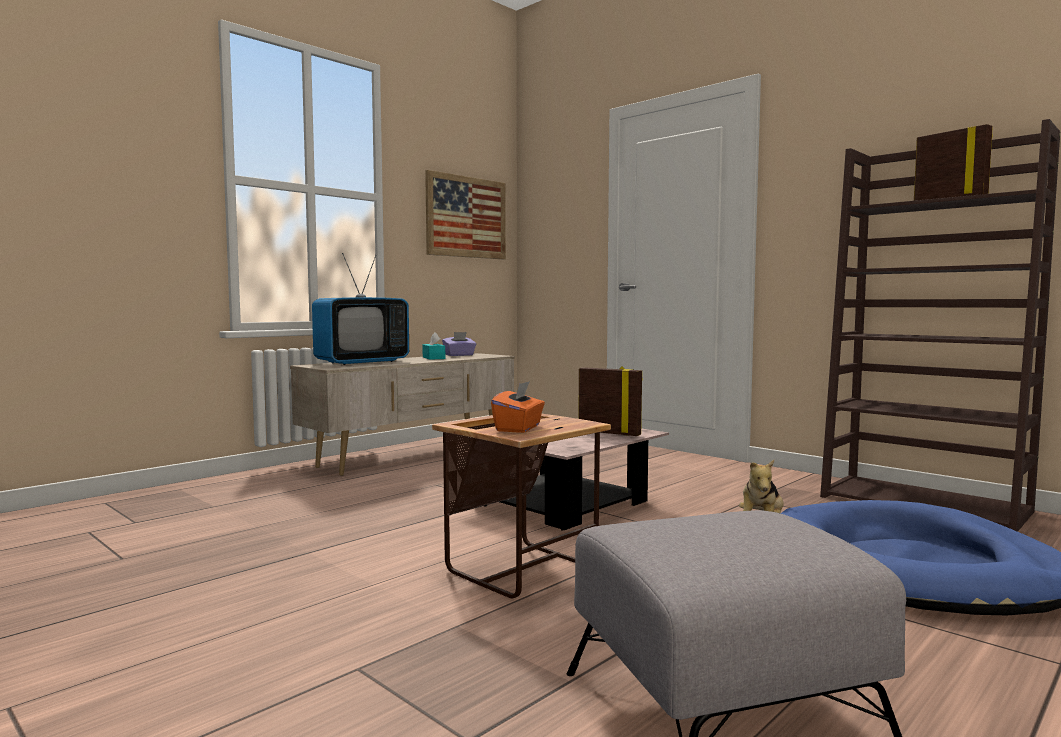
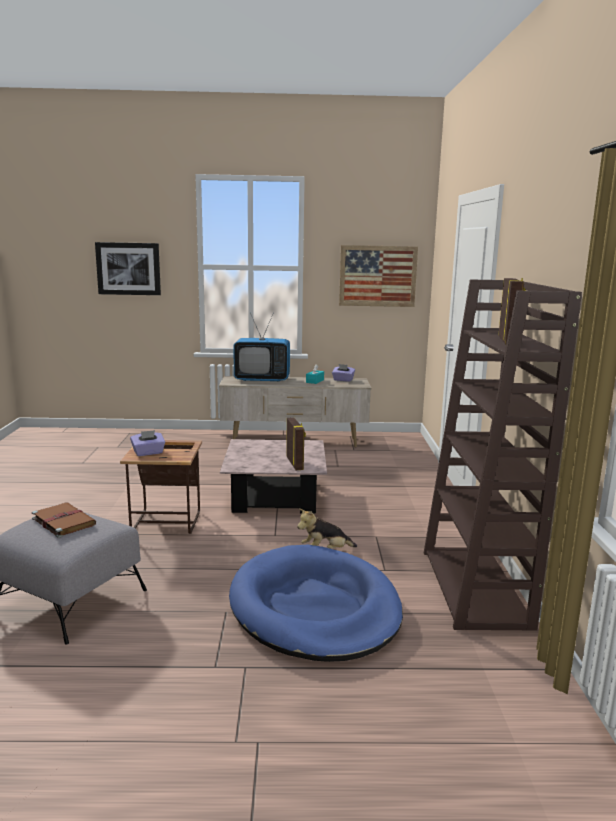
camera: 45 degrees right, 10 degrees up
(86, 167) = (128, 268): none -> picture
(519, 428) = (148, 453): orange tissue box -> purple tissue box
(698, 529) = (63, 521): none -> brown book

